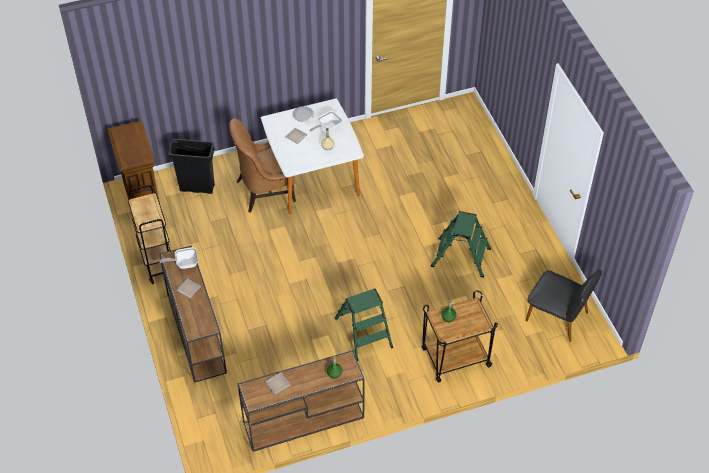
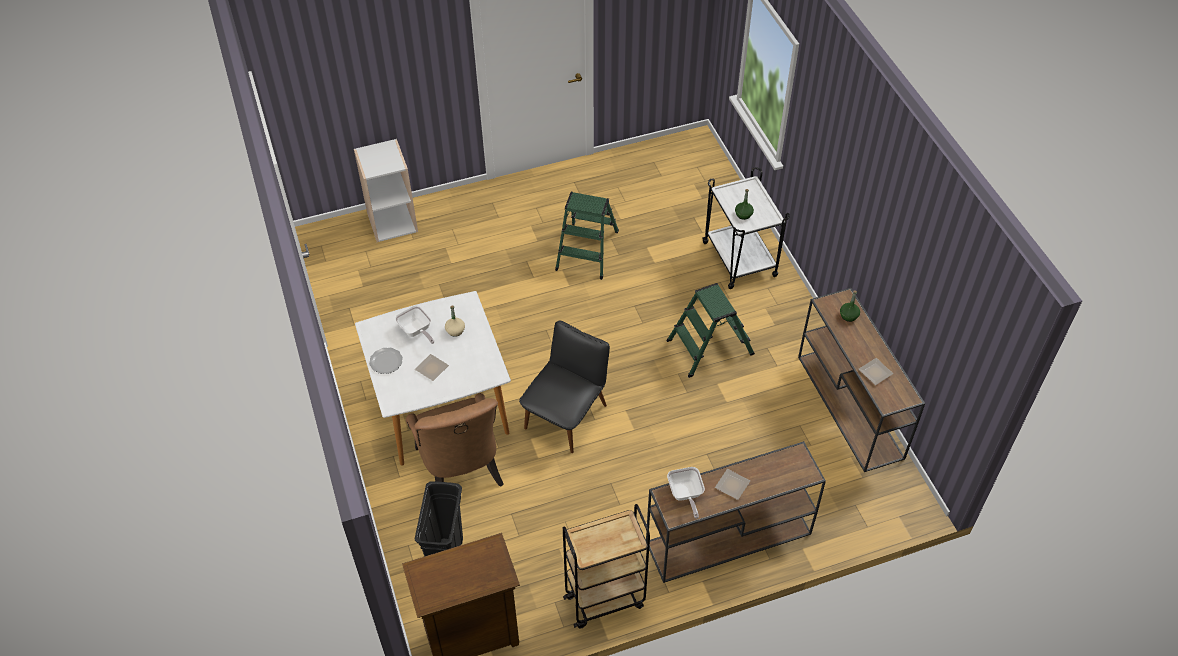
camera: 90 degrees left, 0 degrees up
(454, 358) = (740, 260): brown cart -> white cart
(482, 143) = (392, 222): none -> bookcase
(557, 316) = (673, 170): black chair -> black chair (565, 416)

